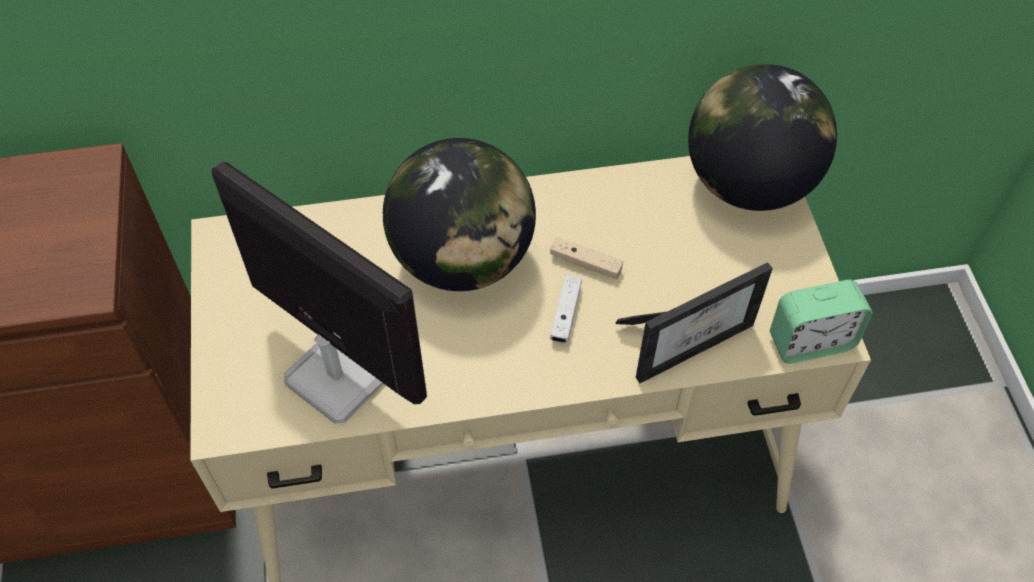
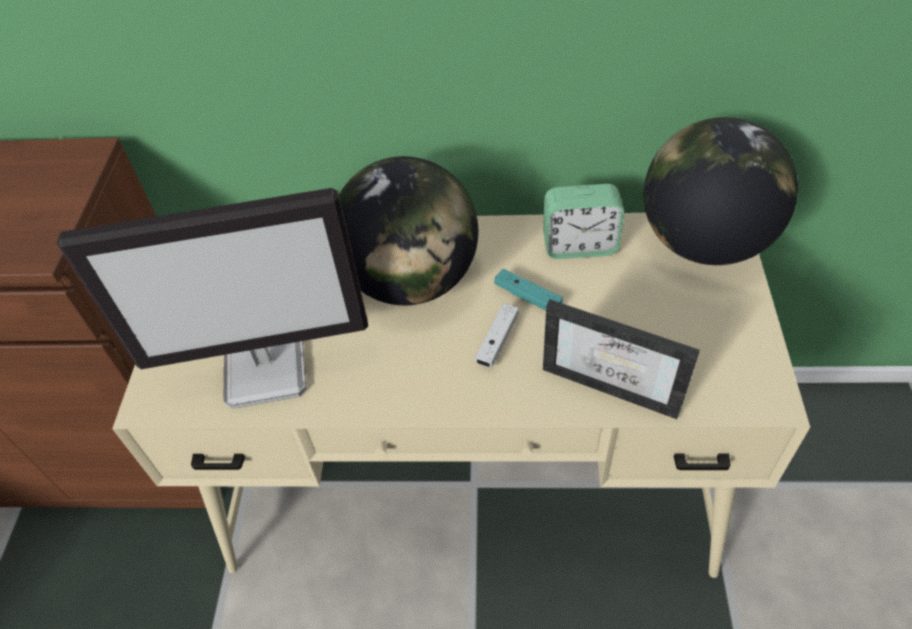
camera: 15 degrees right, 5 degrees down
(337, 375) = (267, 369): monitor -> monitor turned 120 degrees clockwise
(585, 263) = (527, 297): beige game controller -> turquoise game controller
(689, 339) = (616, 381): picture frame -> picture frame turned 45 degrees clockwise
(810, 342) = (745, 399): alarm clock -> alarm clock (579, 245)

